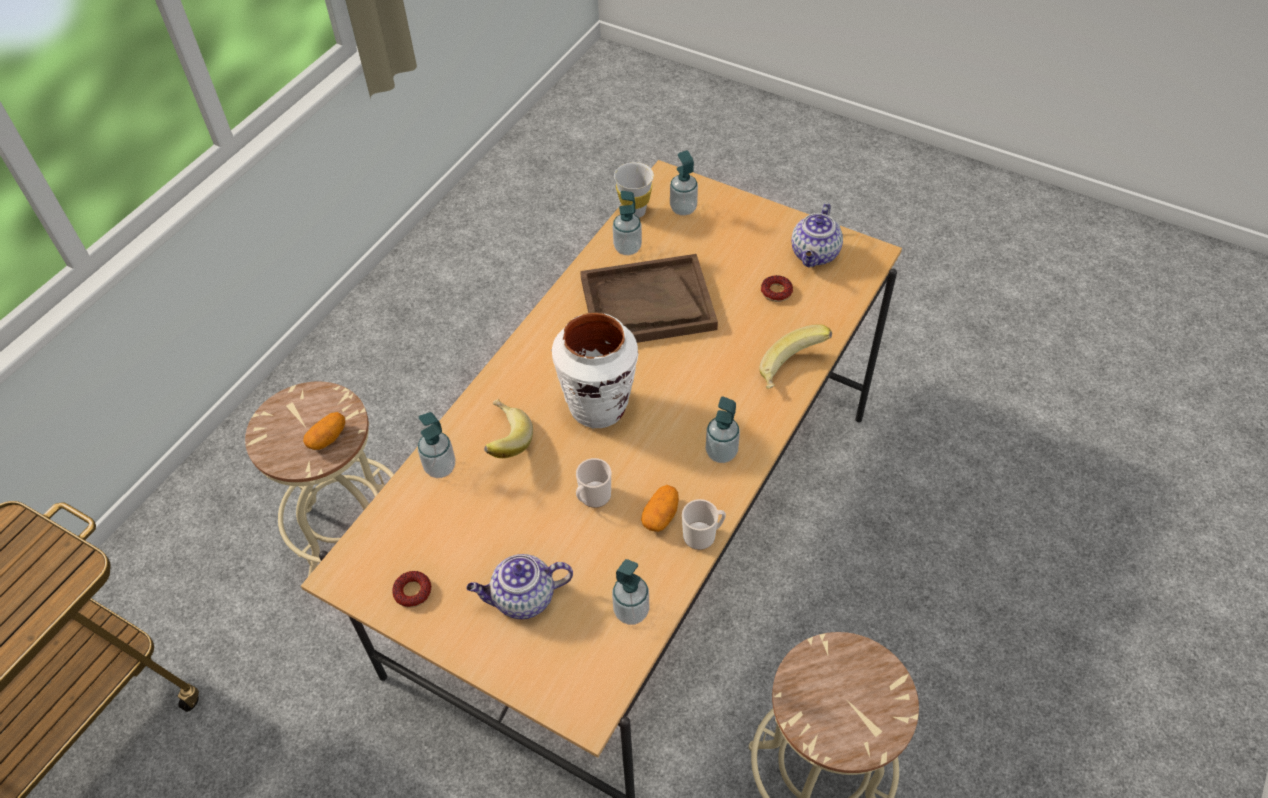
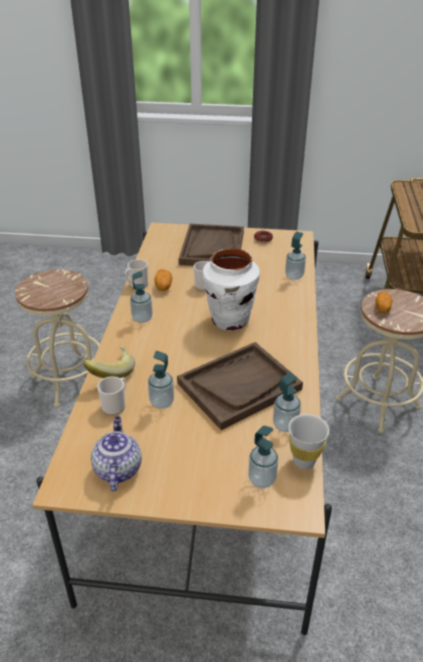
camera: 155 degrees right, 15 degrees down
(503, 440) = (271, 293): banana -> none
(522, 599) = (212, 248): teapot -> brown tray
(631, 611) = (159, 255): soap dispenser -> soap dispenser (162, 402)
(776, 292) = (142, 424): donut -> none
(799, 323) = (115, 405): none -> mug

